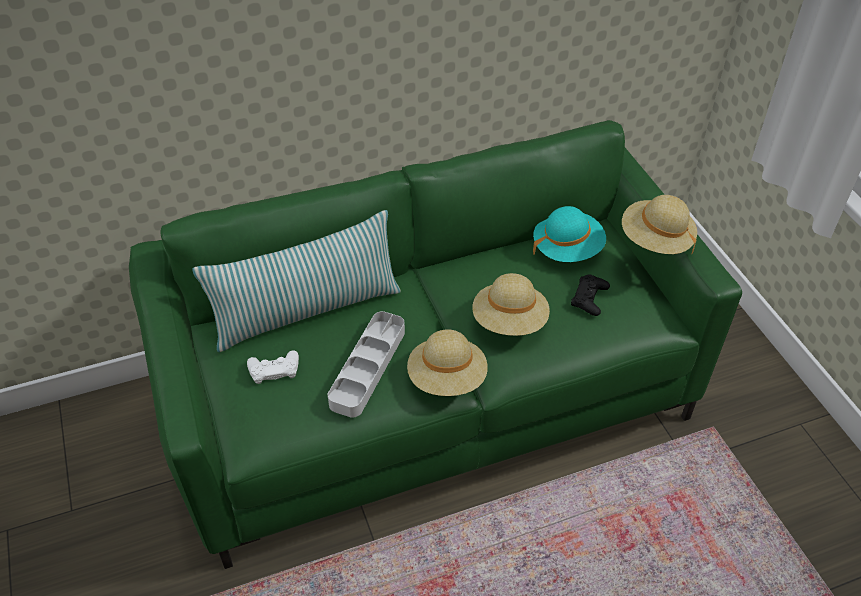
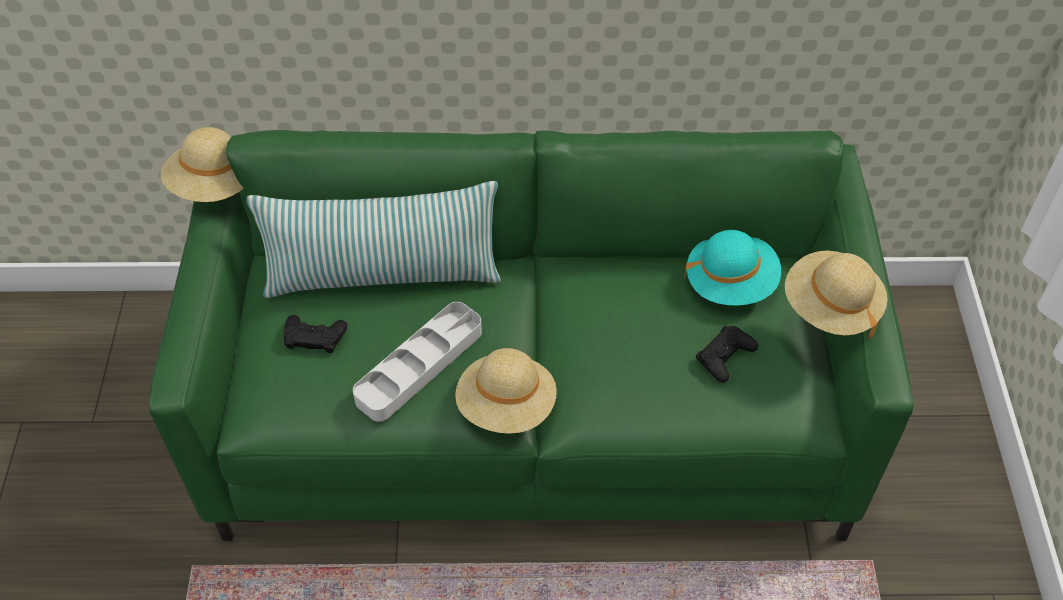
camera: 20 degrees right, 5 degrees up
(274, 369) = (314, 337): white game controller -> black game controller
(509, 321) = (611, 358): beige hat -> beige hat (214, 186)

